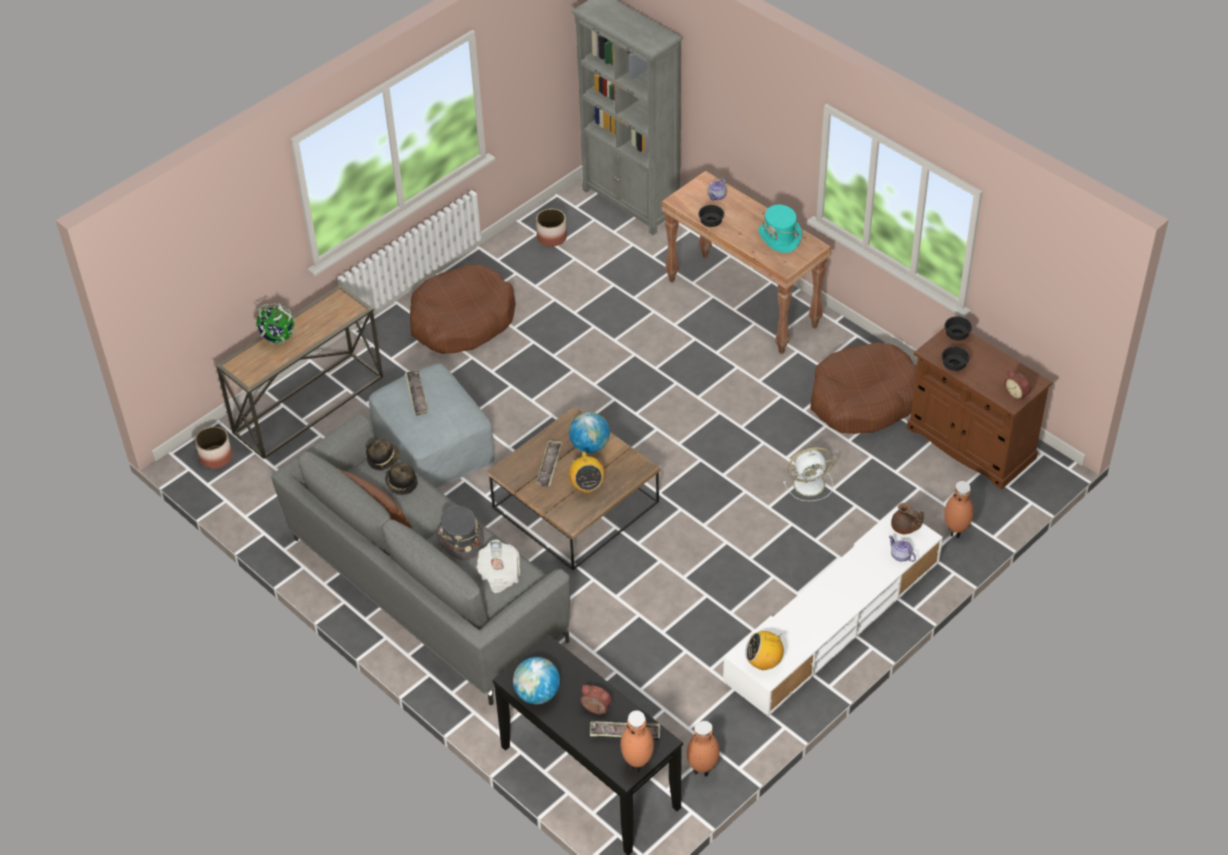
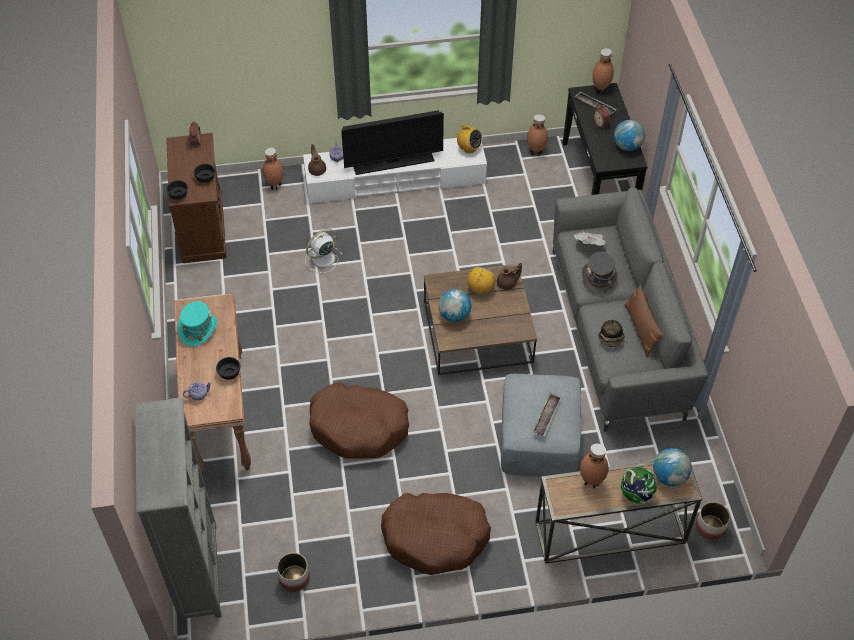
camera: 145 degrees left, 5 degrees up
(256, 367) = (669, 476): none -> globe
(325, 327) = (591, 482): none -> brown vase
(383, 459) = (611, 366): hat -> none
(549, 466) = (493, 317): tray -> none
(564, 508) = (507, 284): none -> brown teapot
(810, 484) = (322, 259): white fan -> white fan turned 60 degrees counterclockwise
(831, 588) = (394, 163): none -> television
(863, 400) = (228, 291): brown dog bed -> brown dog bed (359, 427)

